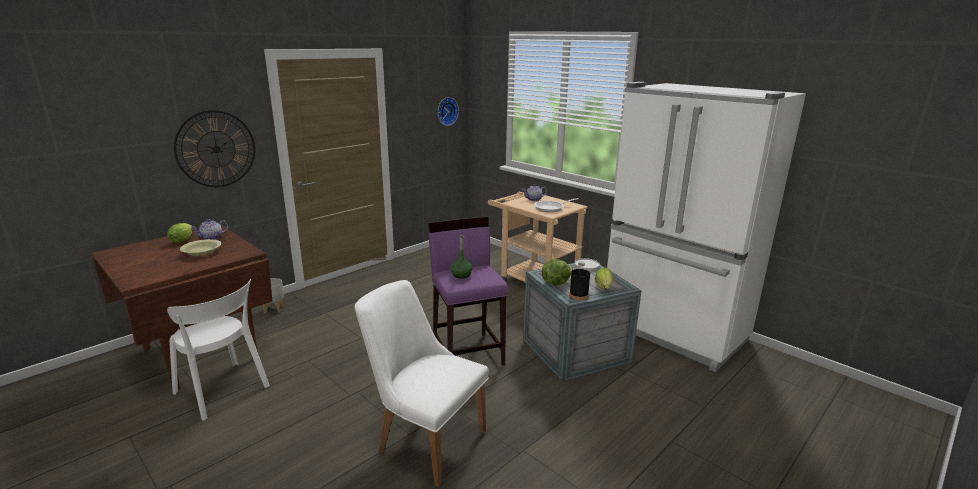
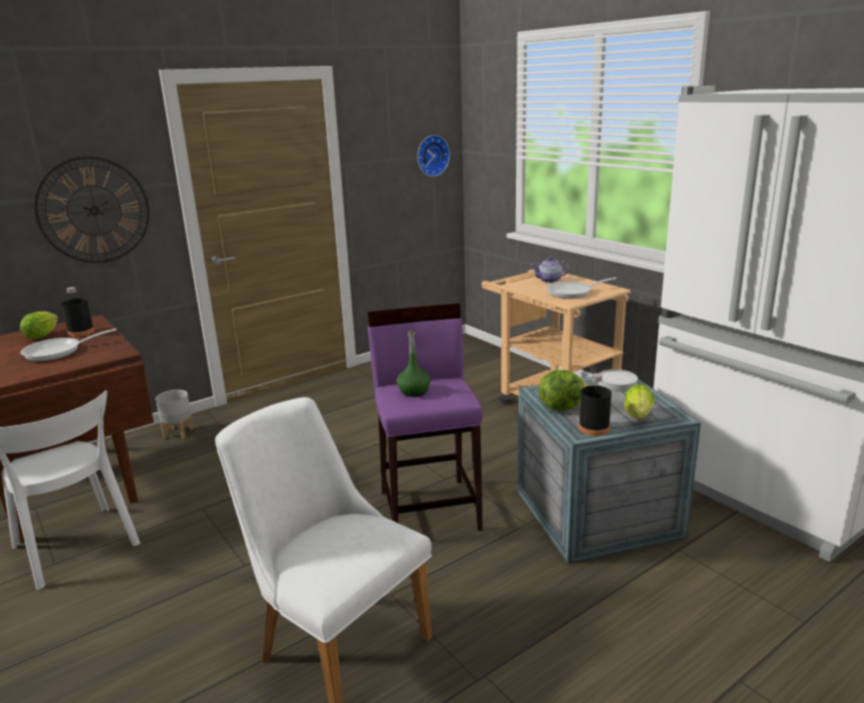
camera: 10 degrees right, 0 degrees up
(202, 252) = (58, 352): yellow bowl -> frying pan
(212, 238) = (81, 332): teapot -> black bottle

